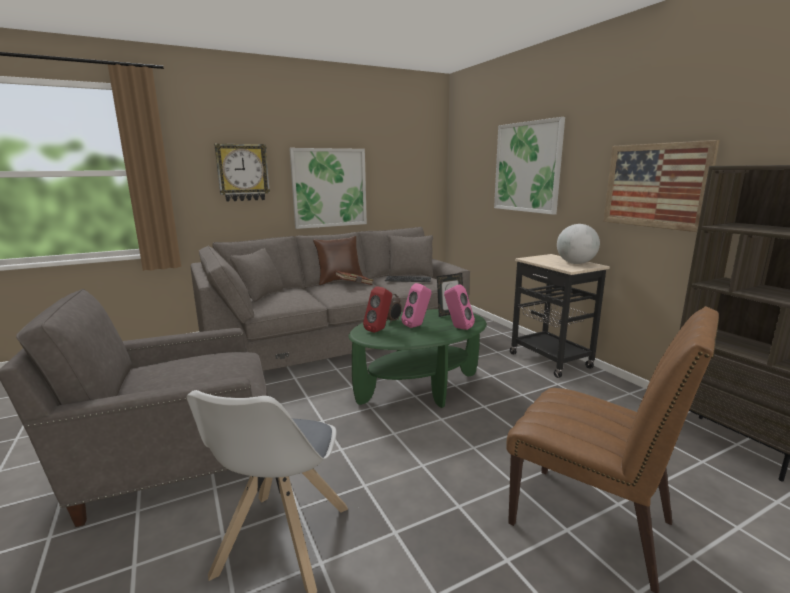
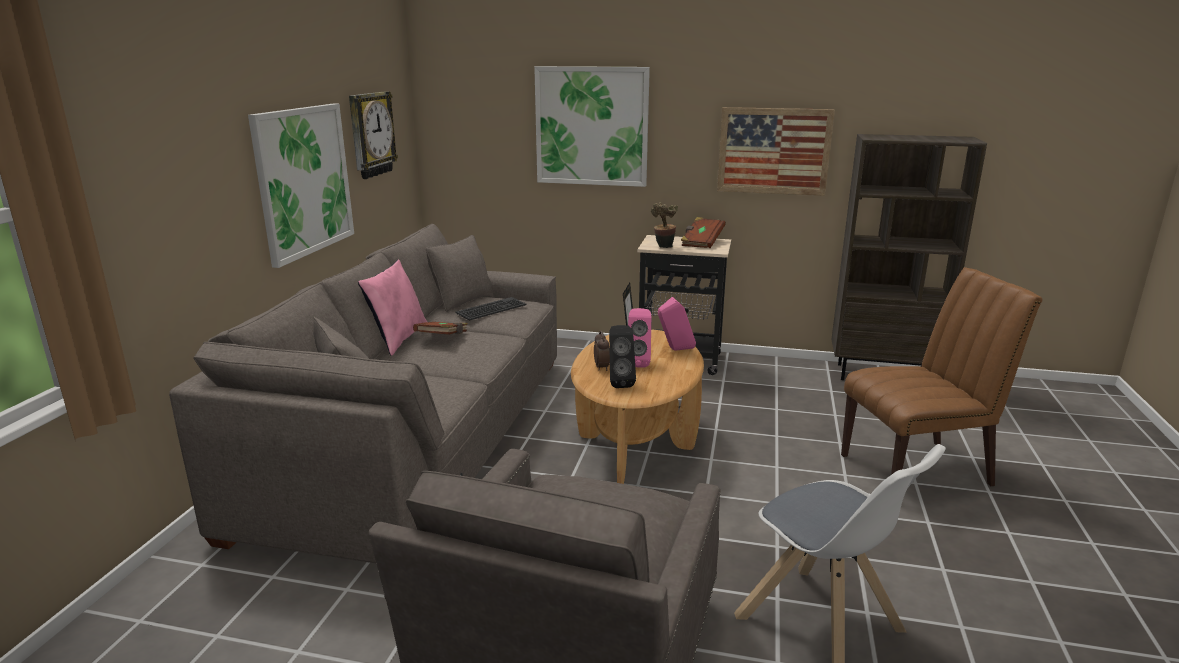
camera: 50 degrees left, 5 degrees up
(242, 172) = (190, 176): wall clock -> wall clock (370, 134)
(339, 280) = (399, 339): brown pillow -> pink pillow
(379, 330) = (619, 383): red speaker -> black speaker
(419, 388) = (635, 442): green coffee table -> brown coffee table
(535, 260) = (663, 247): none -> potted plant
(575, 263) = (701, 242): globe -> brown book

